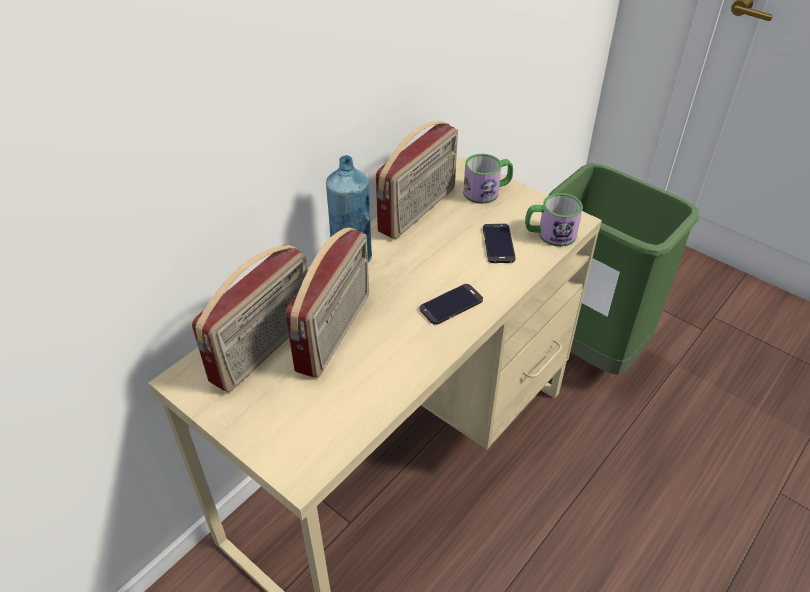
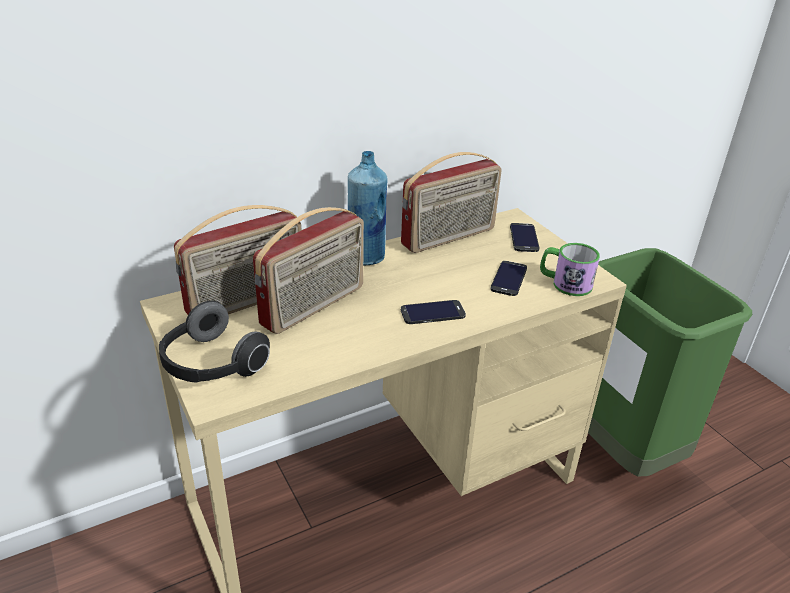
camera: 20 degrees right, 10 degrees down
(274, 435) = (211, 365): none -> headphones
(487, 191) = (524, 238): mug -> phone

